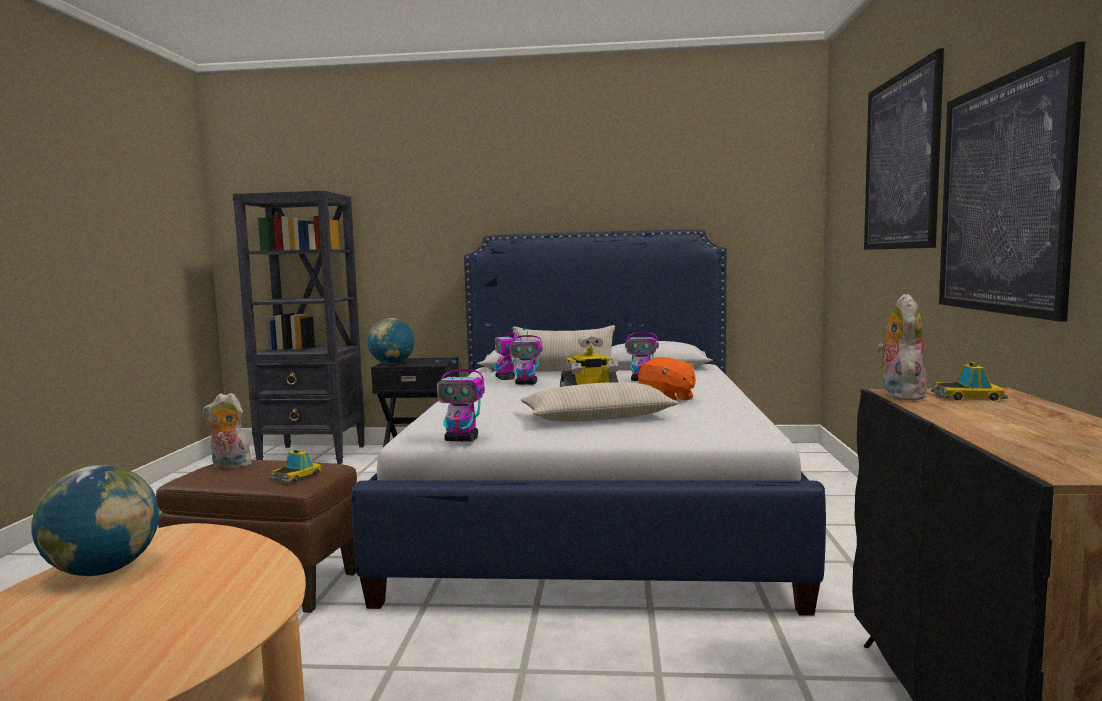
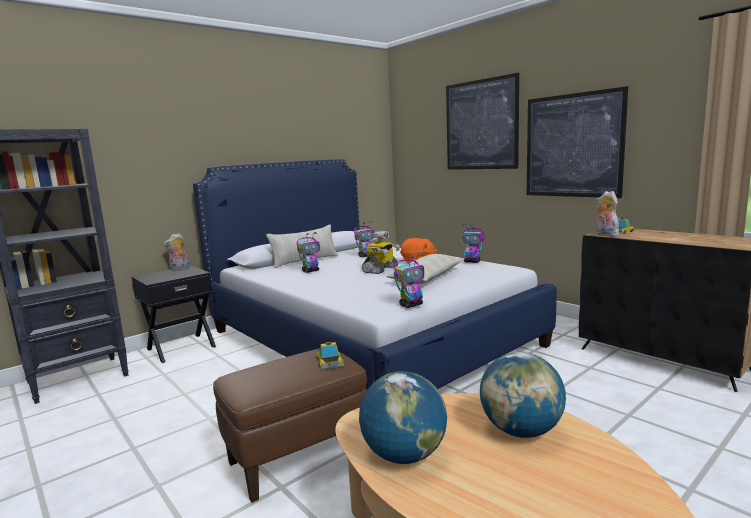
camera: 45 degrees left, 5 degrees up
(229, 466) = (254, 376): plush toy -> plush toy (180, 269)
(392, 364) = (156, 279): globe -> globe (521, 431)
(505, 378) = (283, 271): toy robot -> toy robot (472, 262)

